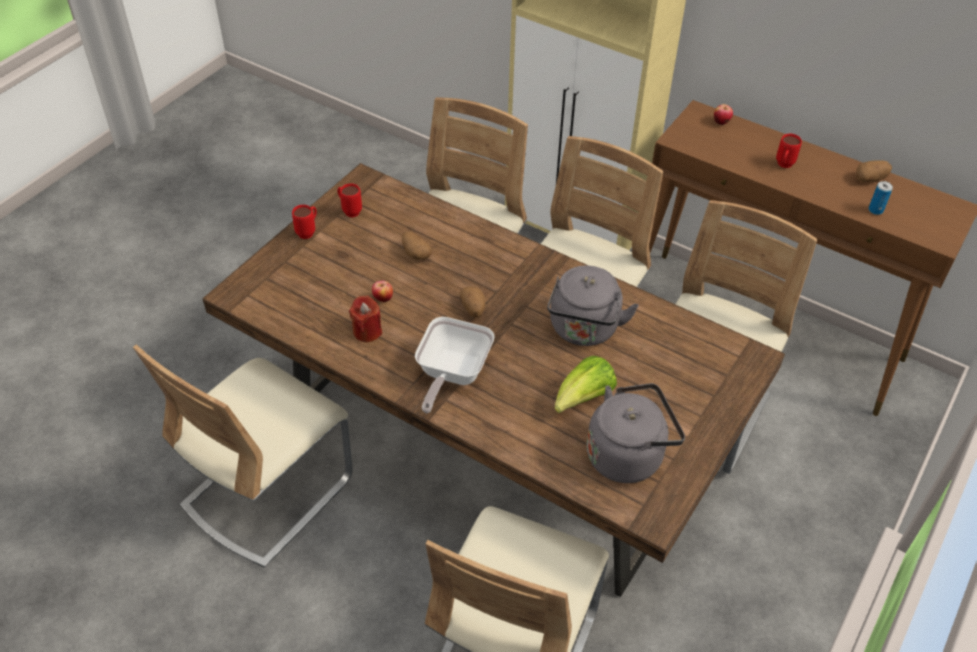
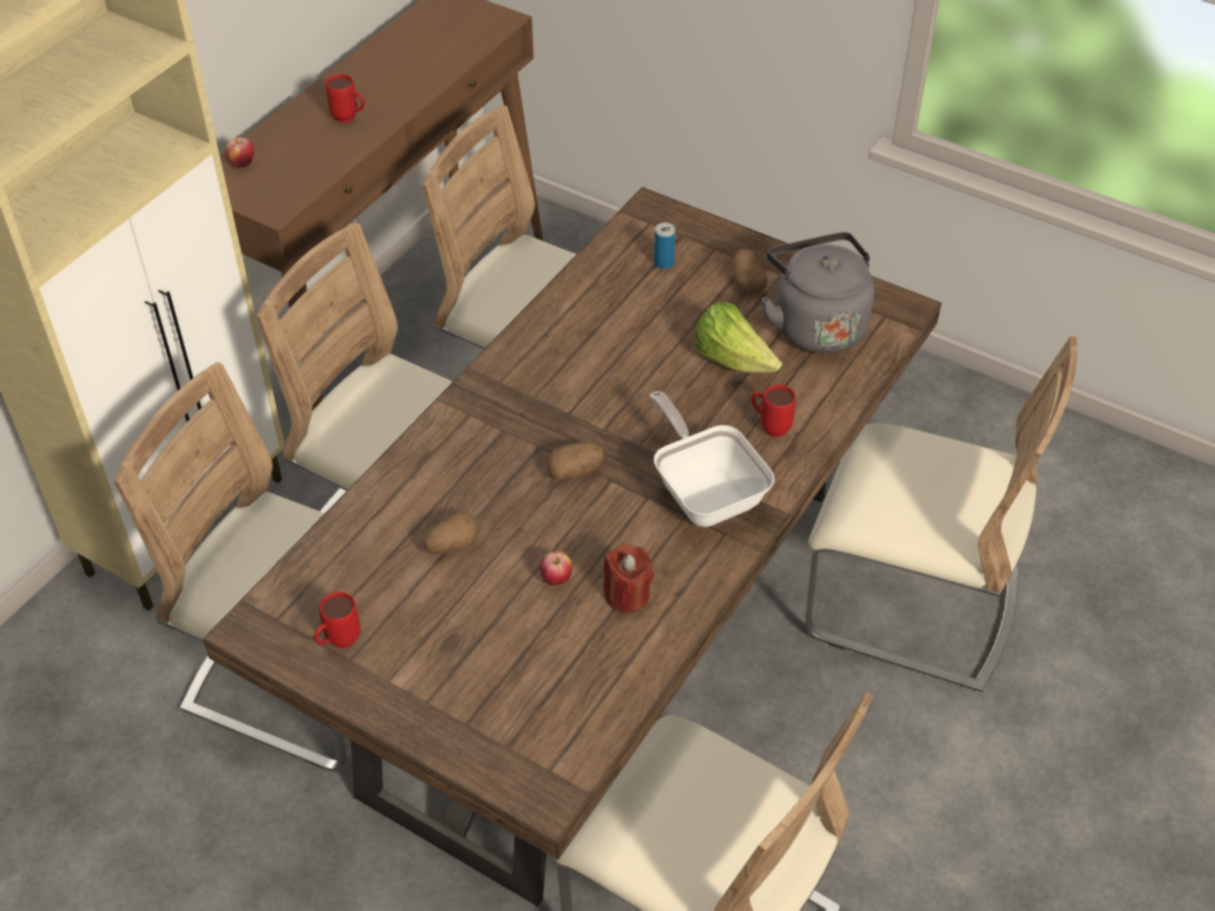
camera: 90 degrees left, 0 degrees up
(308, 232) = (390, 698): red mug -> red mug (769, 426)
(451, 375) = (705, 492): frying pan -> frying pan turned 135 degrees counterclockwise
(583, 330) = (613, 356): grey kettle -> none
(870, 179) = (384, 53): potato -> potato (747, 281)
(875, 210) = (444, 58): can -> can (663, 263)

